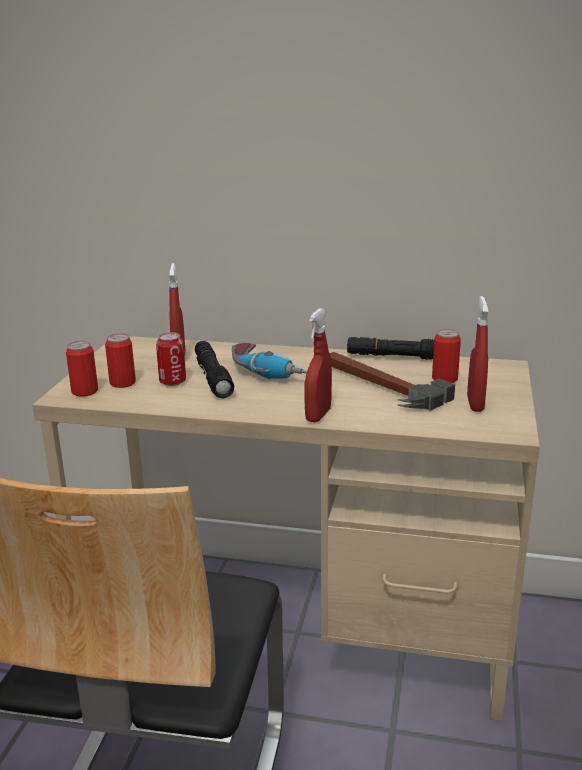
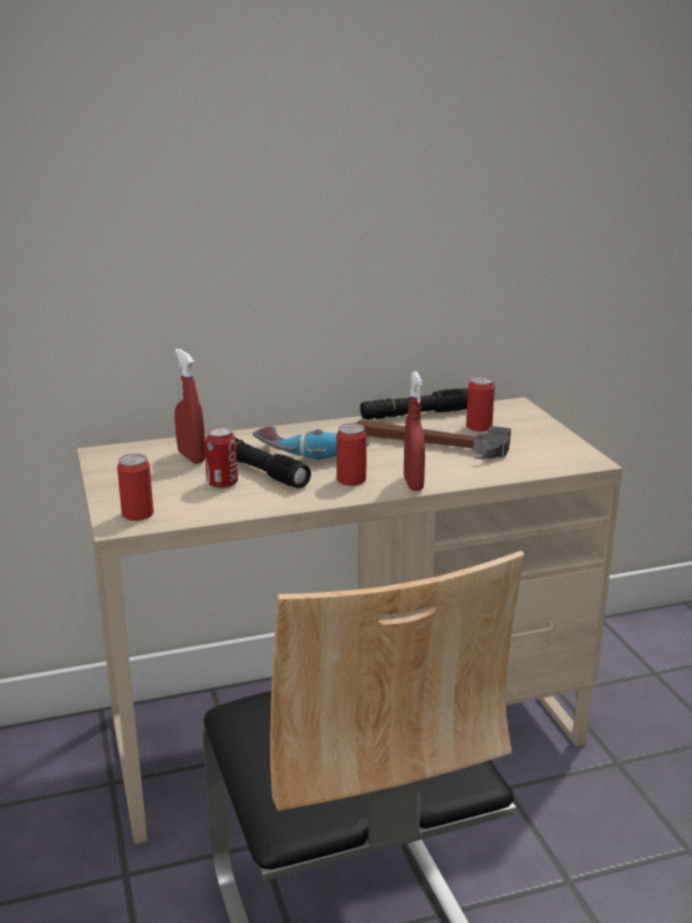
camera: 30 degrees left, 0 degrees up
(122, 383) = (168, 496): can -> can (351, 480)
(475, 404) = (532, 444): red spray bottle -> none

